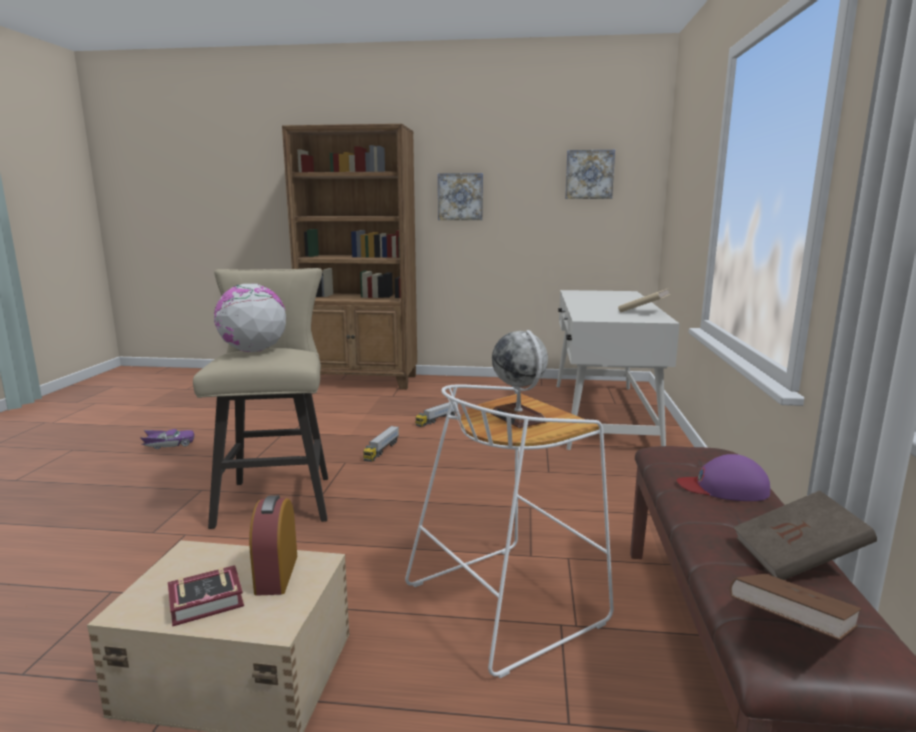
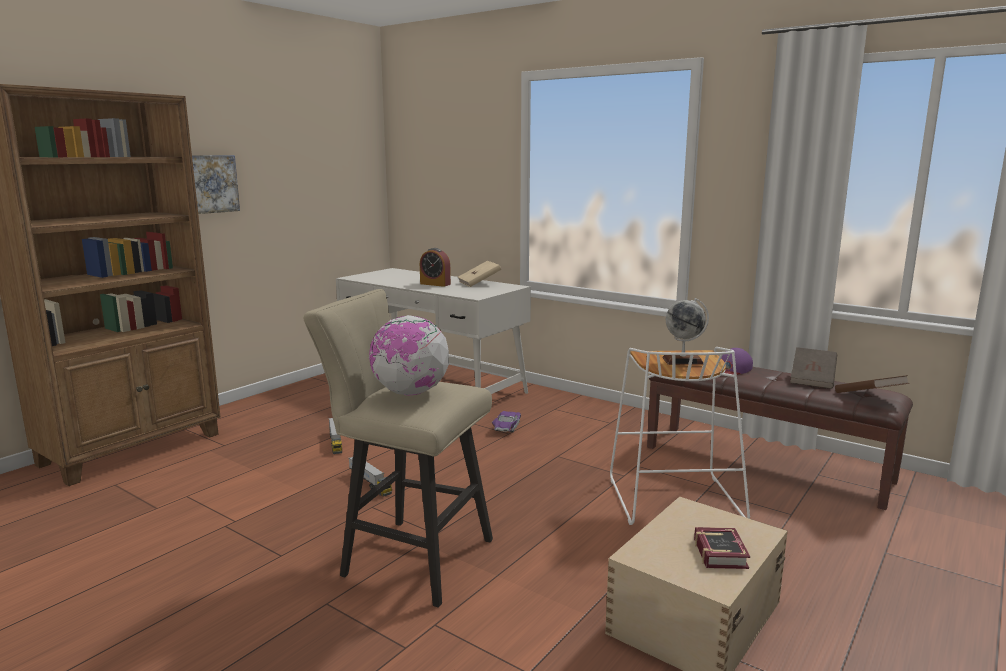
camera: 60 degrees left, 0 degrees up
(169, 444) = (120, 617): purple toy car -> purple toy car (507, 427)
(276, 574) = (695, 523): alarm clock -> alarm clock (435, 284)
(589, 174) = (330, 156): picture -> none

